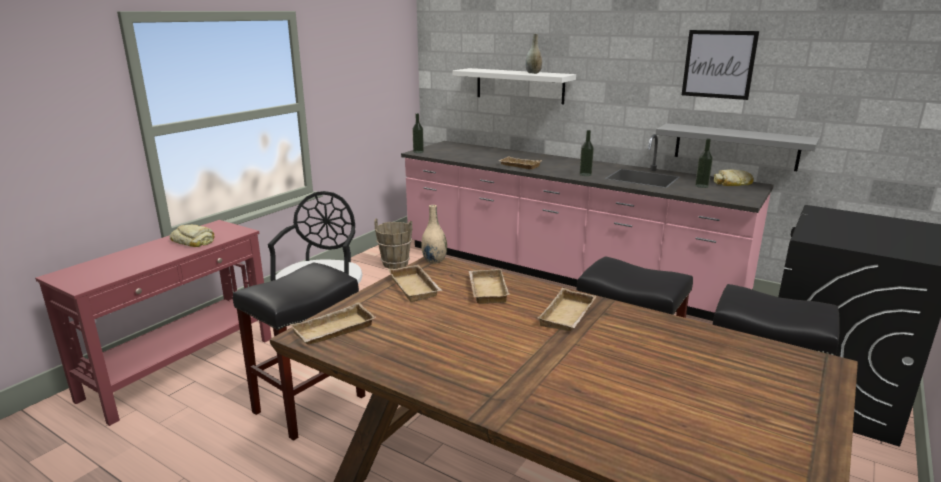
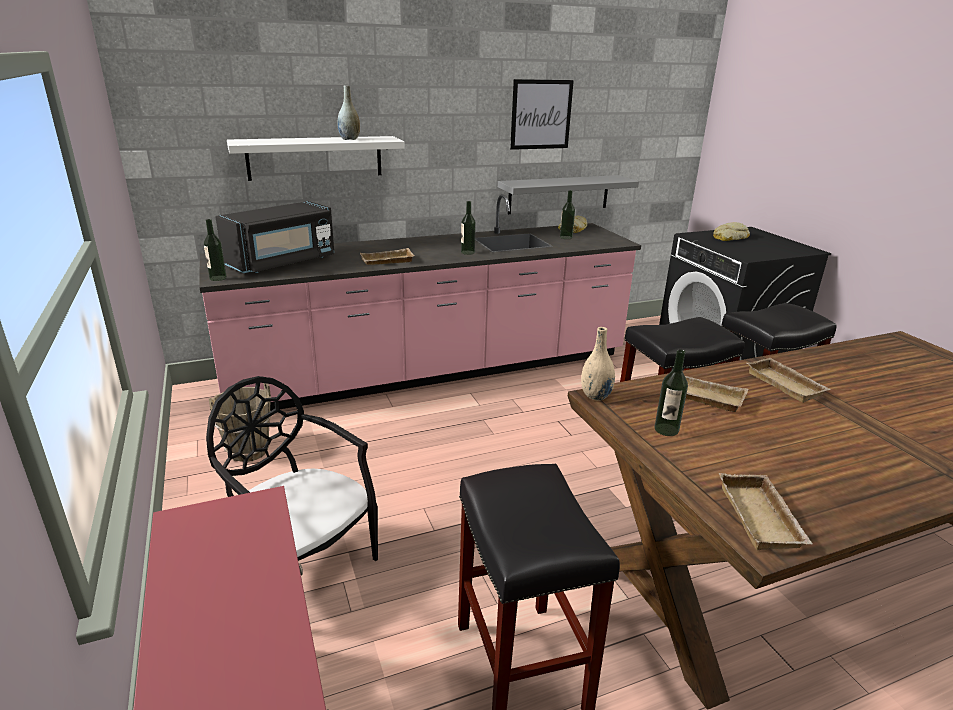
camera: 55 degrees left, 5 degrees up
(193, 241) = (234, 569): bread -> bread (729, 237)
(416, 287) = (666, 430): beige tray -> bottle
(466, 153) = (282, 262): none -> black microwave

